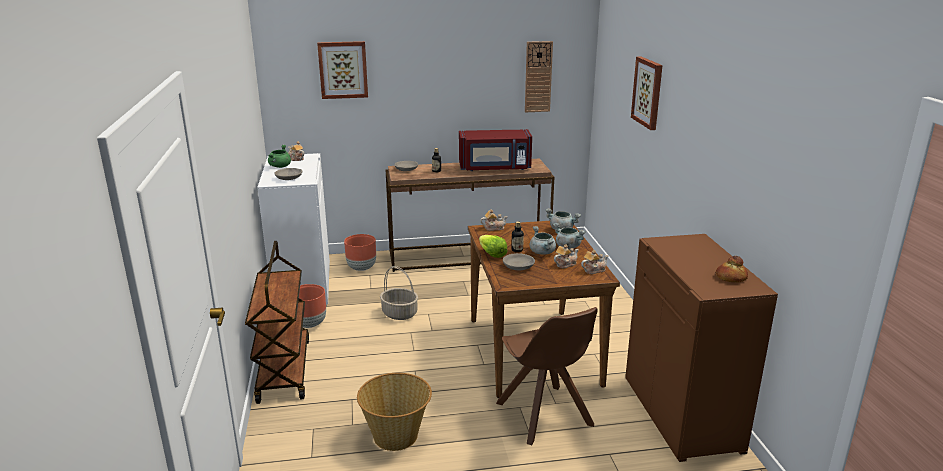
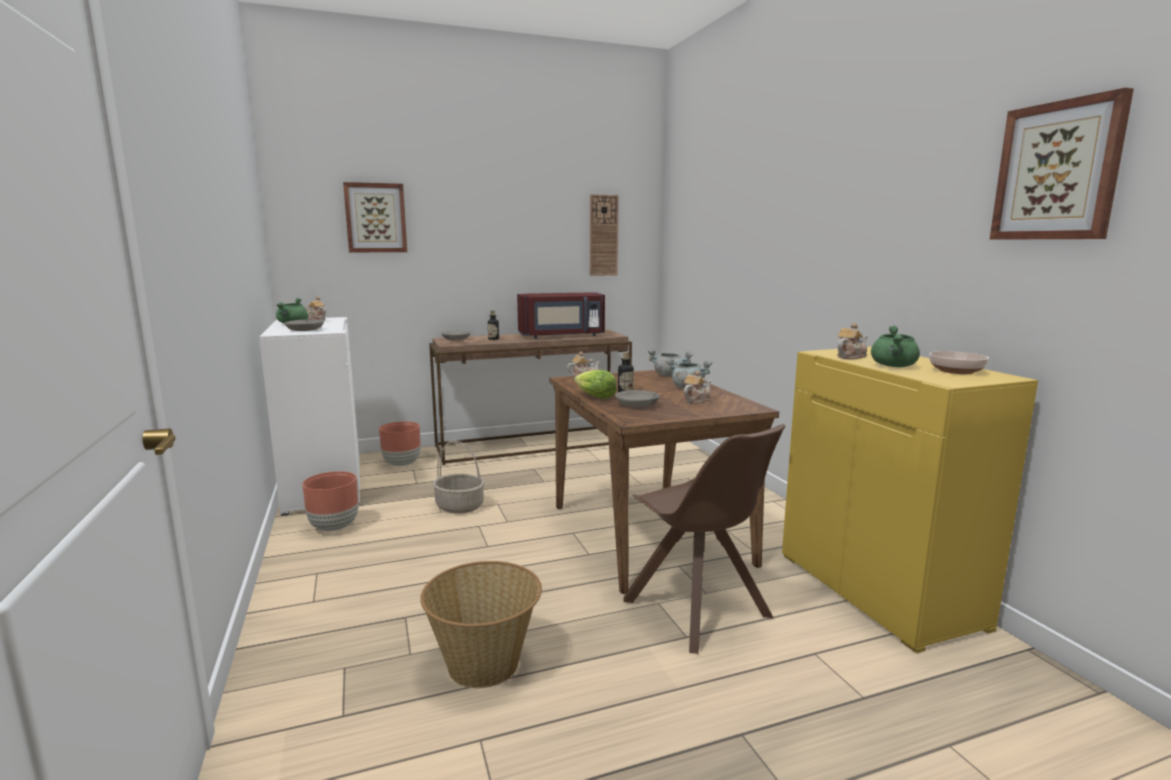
camera: 10 degrees left, 10 degrees down
(283, 369) = (294, 586): brown cart -> none
(543, 252) = (660, 393): grey cooking pot -> none
(593, 270) = (736, 403): teapot -> teapot (850, 357)
(648, 92) = (749, 218): picture -> picture (1058, 171)
(683, 414) = (879, 590): brown cabinet -> yellow cabinet
(691, 267) = (894, 366): none -> green cooking pot
(731, 278) = (957, 371): bread -> bowl

